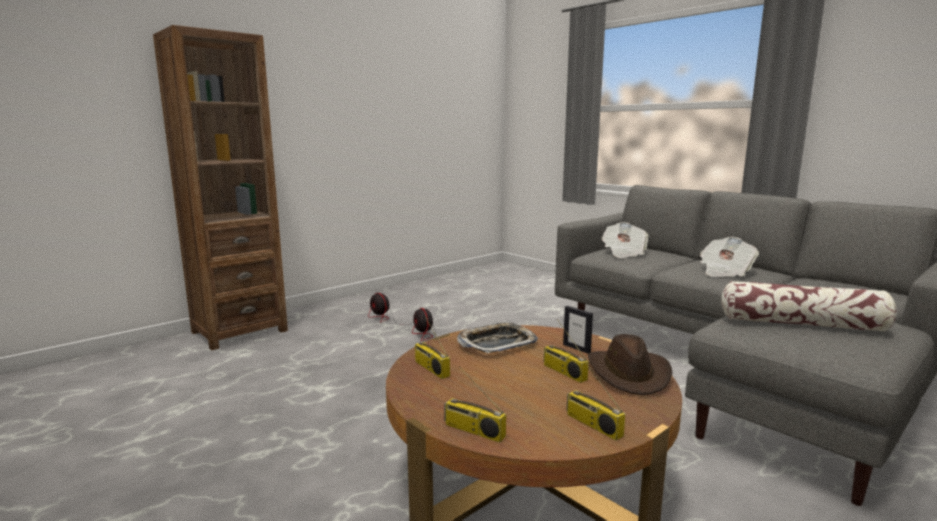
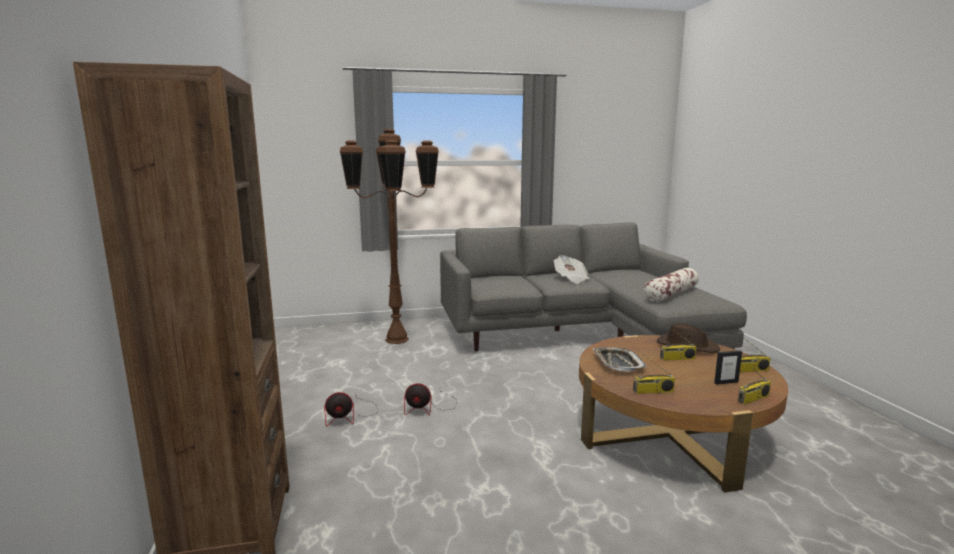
camera: 60 degrees left, 0 degrees up
(549, 294) = (397, 339): none -> brown floor lamp
(576, 348) = (641, 346): picture frame -> picture frame (726, 382)
(623, 253) = (497, 283): newspaper -> none

